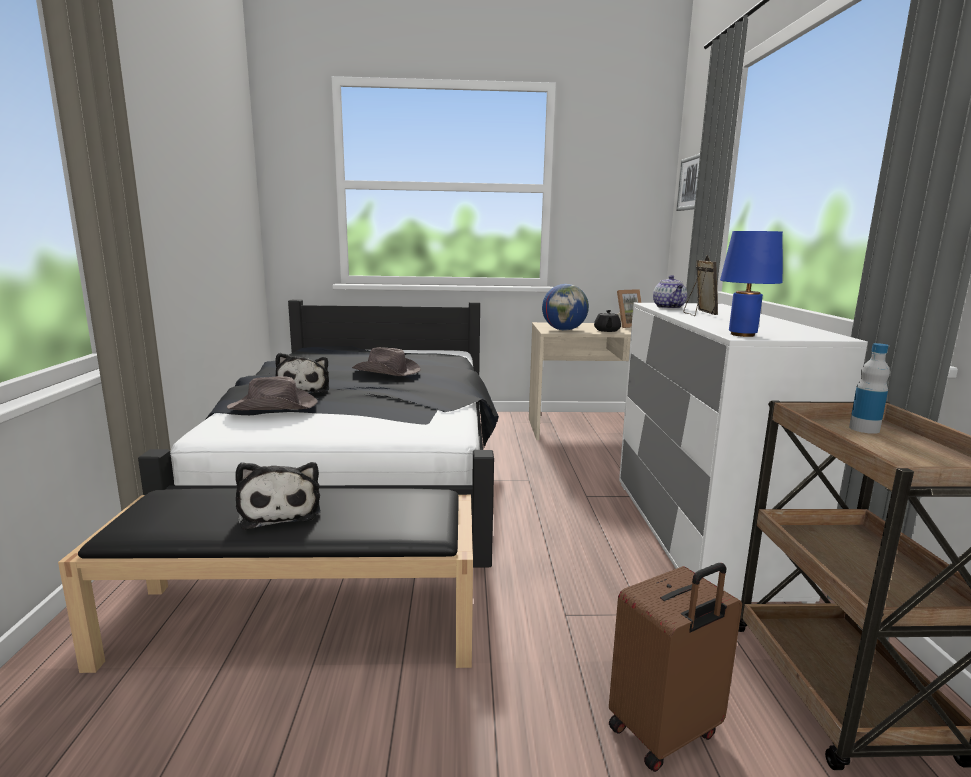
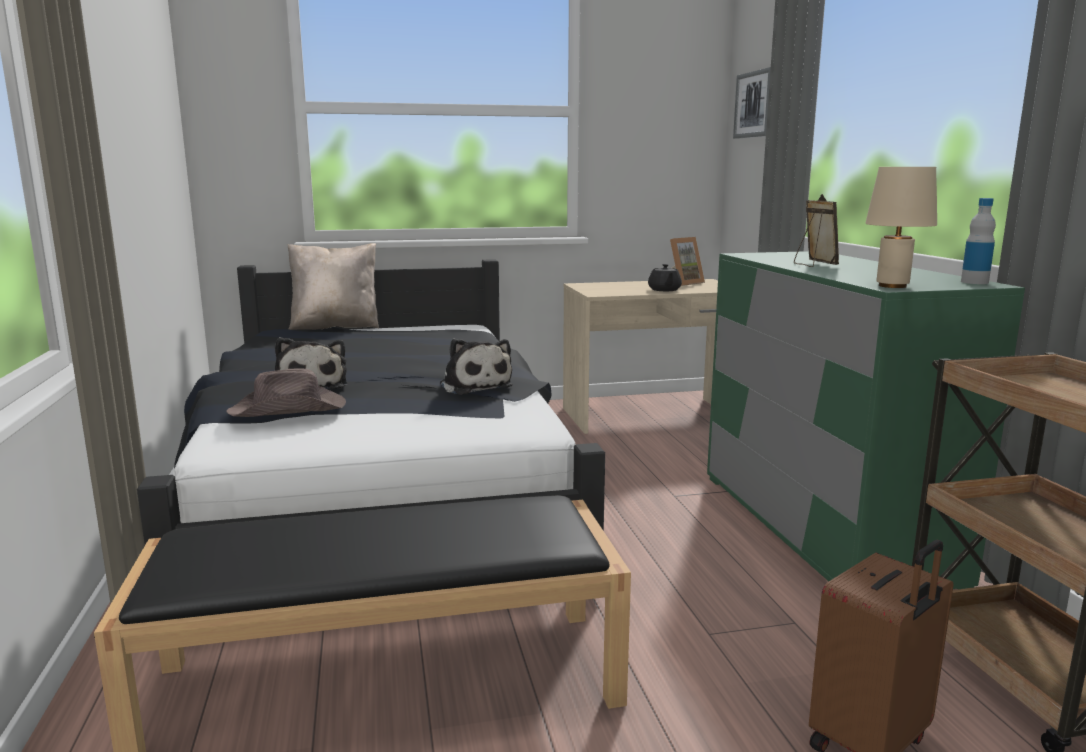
camera: 10 degrees left, 0 degrees up
(280, 511) = (368, 539): plush toy -> plush toy (475, 385)
(356, 347) = (336, 327): none -> beige pillow
(387, 372) = (406, 356): brown hat -> none
(564, 330) = (612, 291): globe -> none
(669, 307) = (769, 258): teapot -> none
(699, 534) = (820, 527): white dresser -> green dresser
(742, 334) = (892, 286): blue table lamp -> beige table lamp
(864, 429) = (1042, 383): bottle -> bottle (974, 282)

